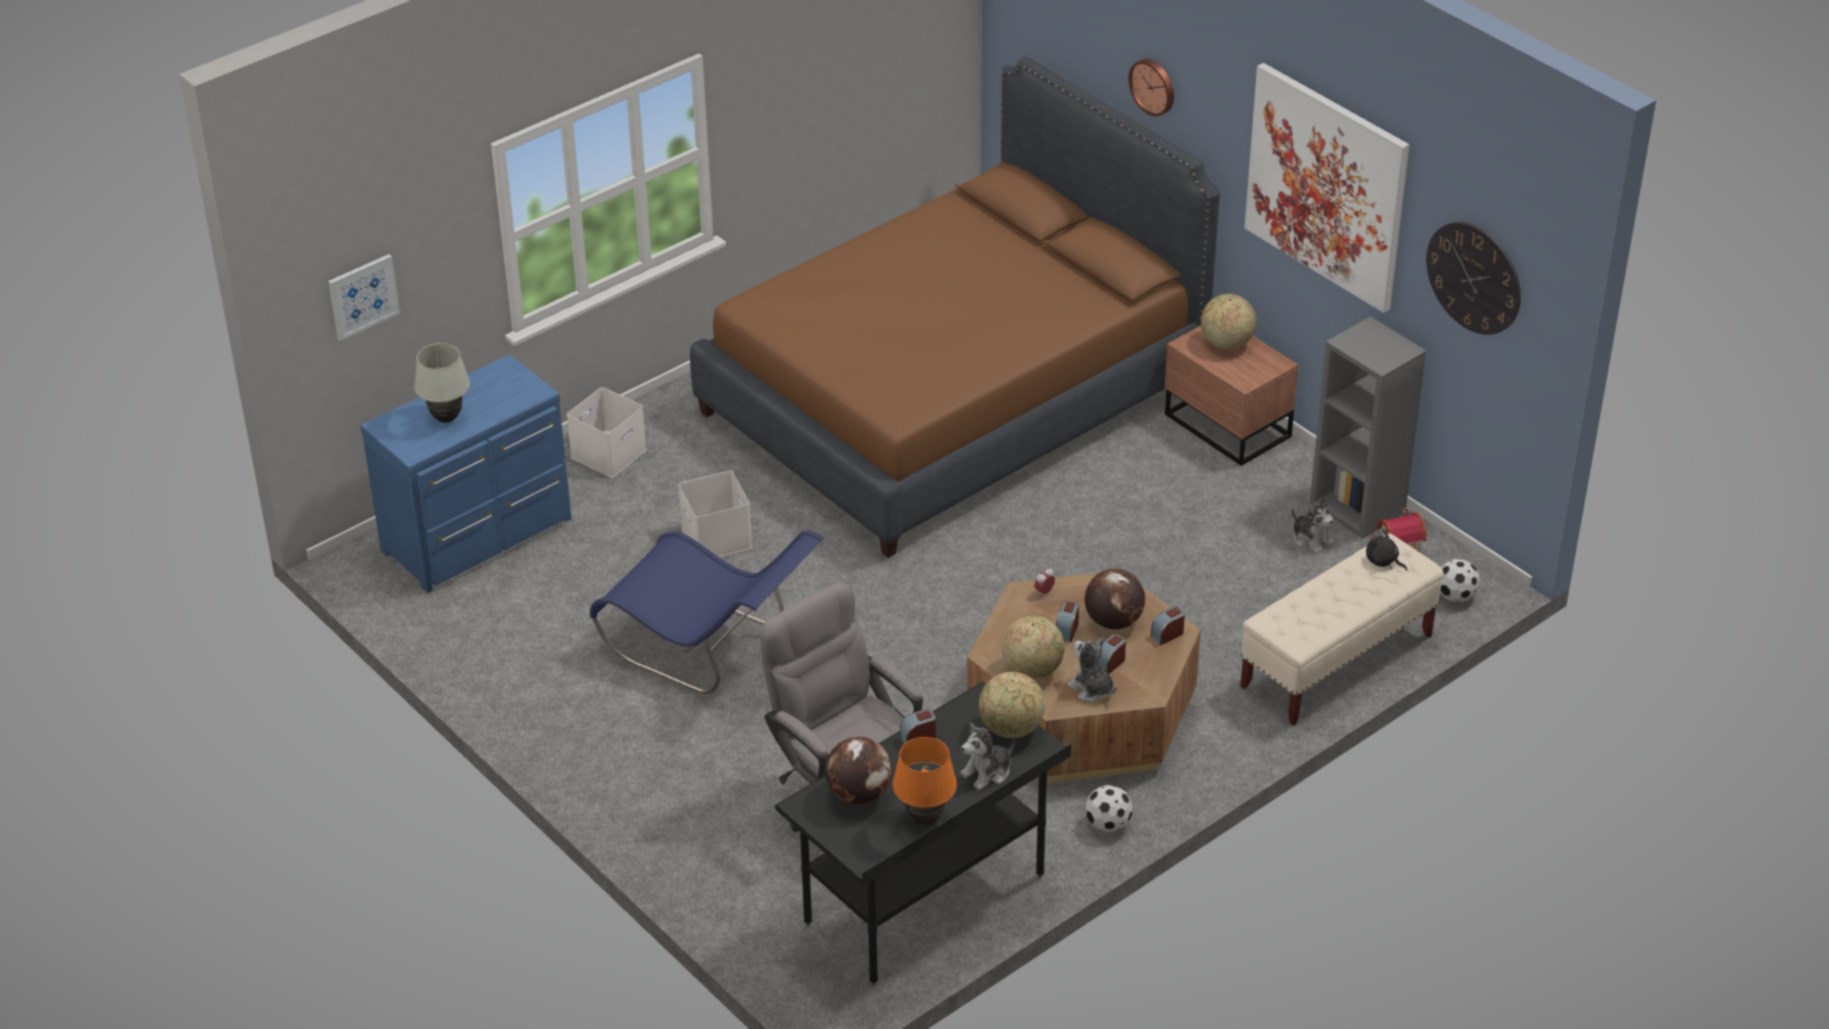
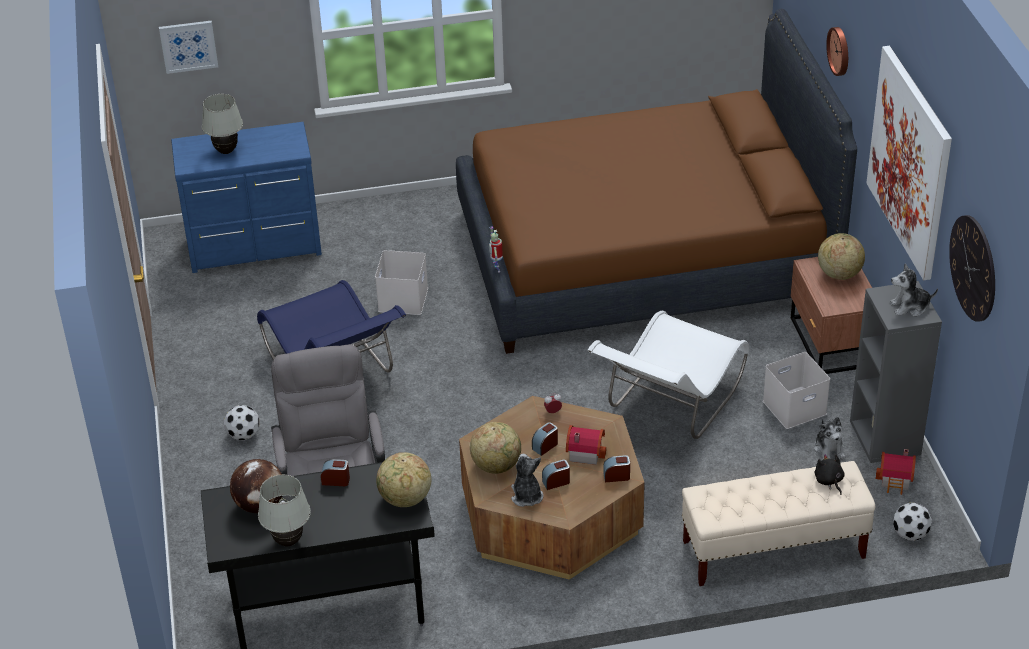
camera: 30 degrees right, 0 degrees up
(608, 452) = (381, 218): white storage box -> white storage box (794, 406)
(850, 458) = (496, 269): none -> toy robot
(925, 819) = (288, 541): orange table lamp -> white table lamp
(987, 772) = (360, 524): plush toy -> plush toy (910, 307)
(1107, 824) = (501, 606): football -> football (243, 435)
(1113, 554) = (668, 407): none -> white chair
(1113, 621) = (584, 452): globe -> toy house

